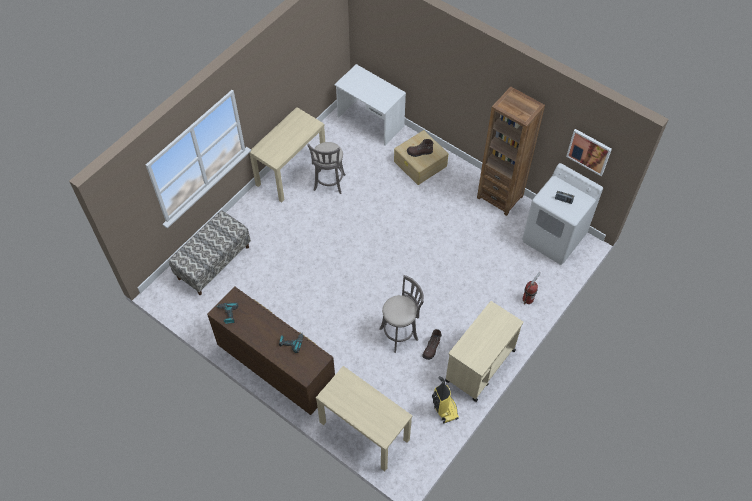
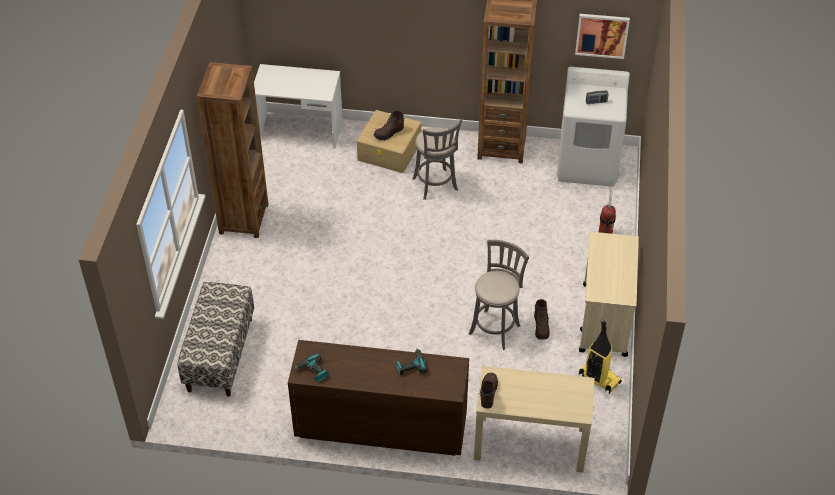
camera: 30 degrees left, 10 degrees down
(291, 171) = (243, 218): beige console table -> brown bookcase
(329, 184) = (299, 213): grey stool -> grey stool (436, 186)
(332, 388) = (488, 393): none -> brown boot

